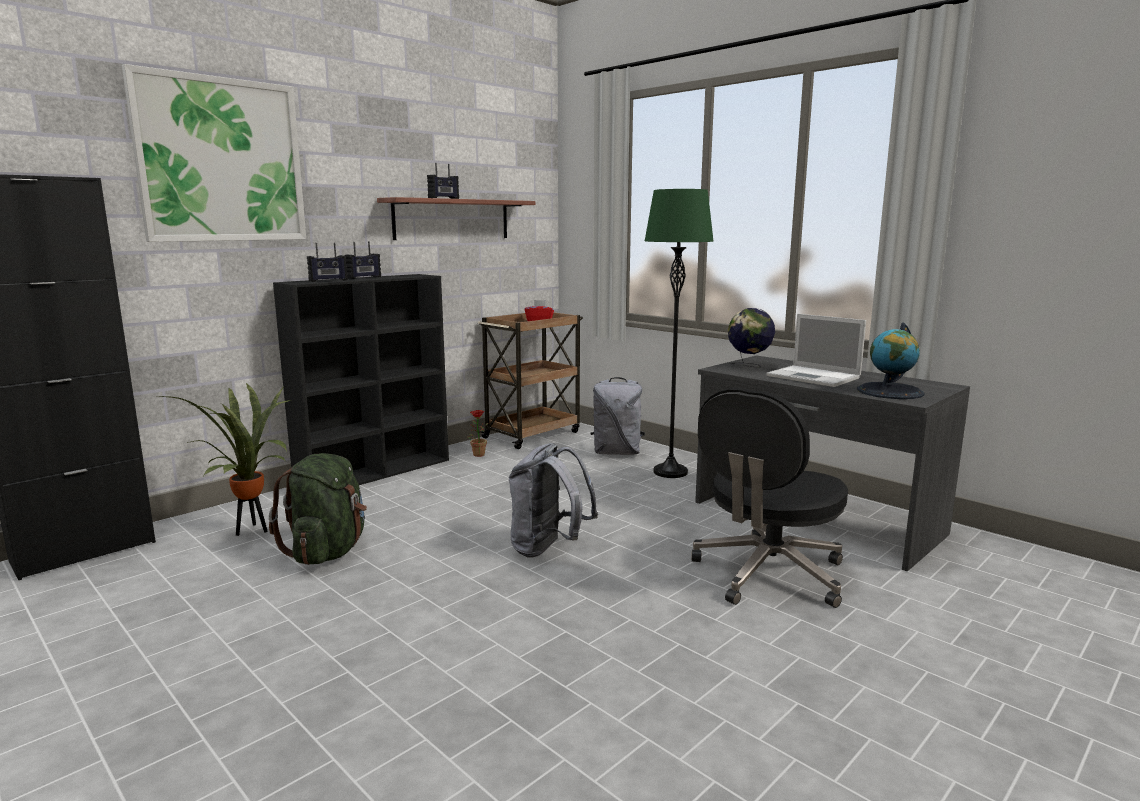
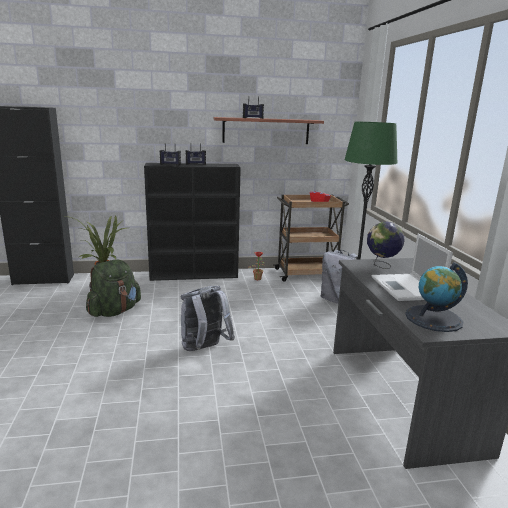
camera: 35 degrees right, 5 degrees up
(221, 160) = (122, 96): picture -> none
(768, 574) = (298, 421): black office chair -> none

